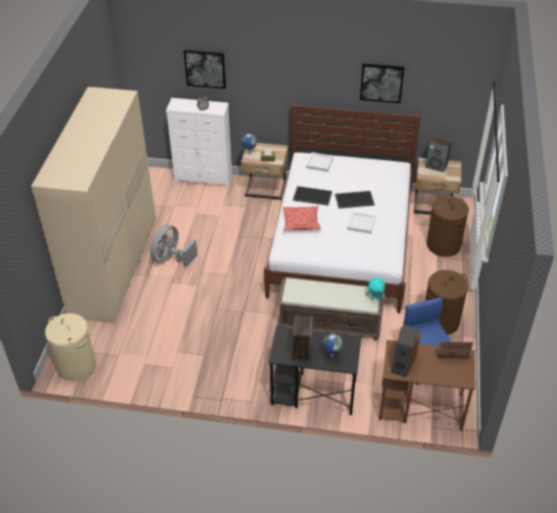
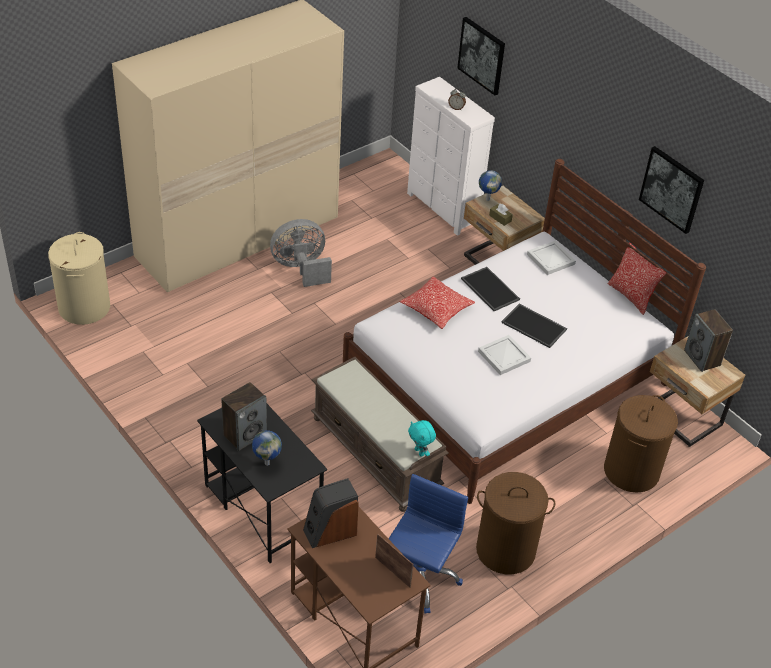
camera: 40 degrees right, 0 degrees up
(374, 157) = (631, 296): none -> pillow

